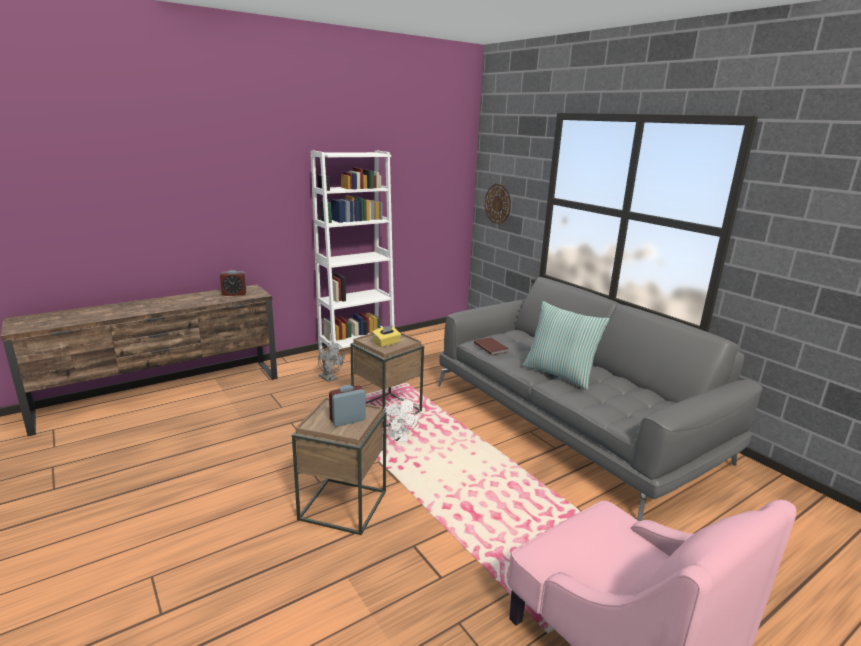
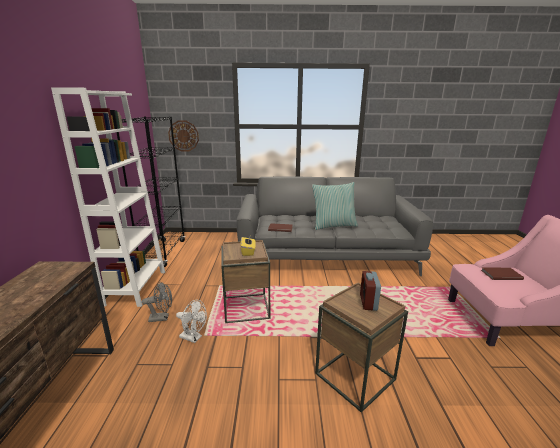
camera: 55 degrees left, 0 degrees up
(234, 294) = (41, 280): alarm clock -> none
(400, 439) = (290, 316): white fan -> white fan (193, 338)
(425, 335) = (163, 253): none -> black bookcase
(610, 543) = (500, 274): none -> brown book

